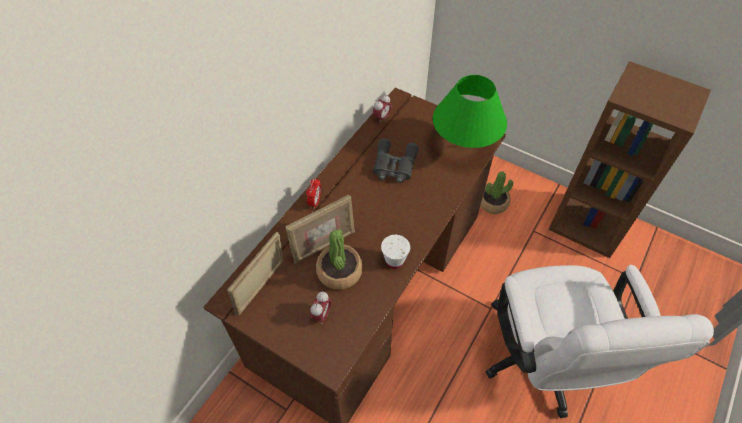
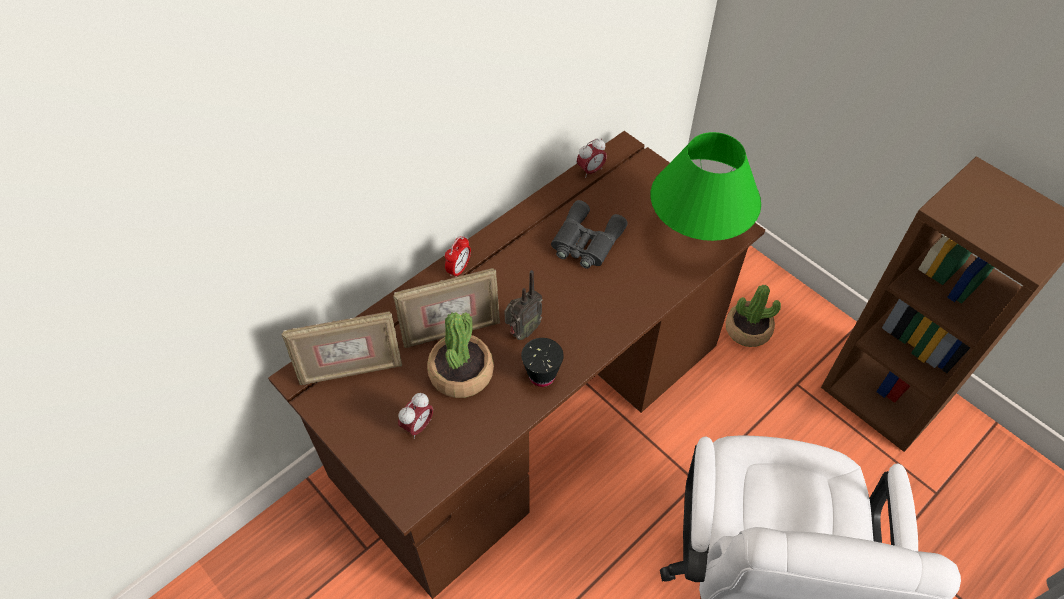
camera: 15 degrees right, 0 degrees up
(262, 288) = (351, 371): picture frame -> picture frame turned 150 degrees counterclockwise
(371, 234) = (522, 331): none -> radio
(394, 261) = (542, 376): white cup -> black cup

